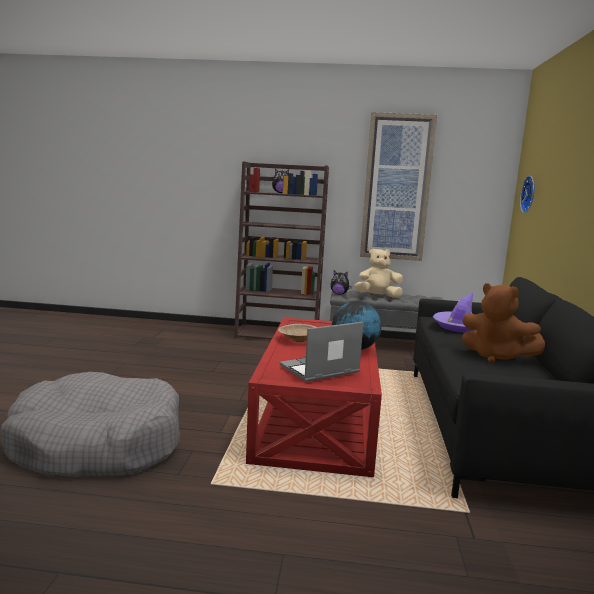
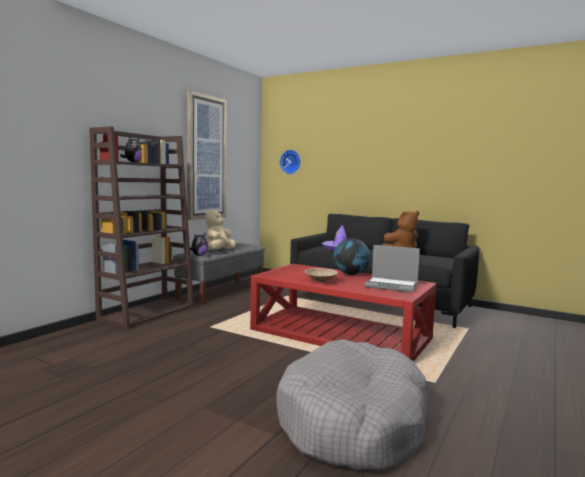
camera: 65 degrees left, 5 degrees down
(319, 370) = (392, 286): laptop -> laptop turned 60 degrees counterclockwise

